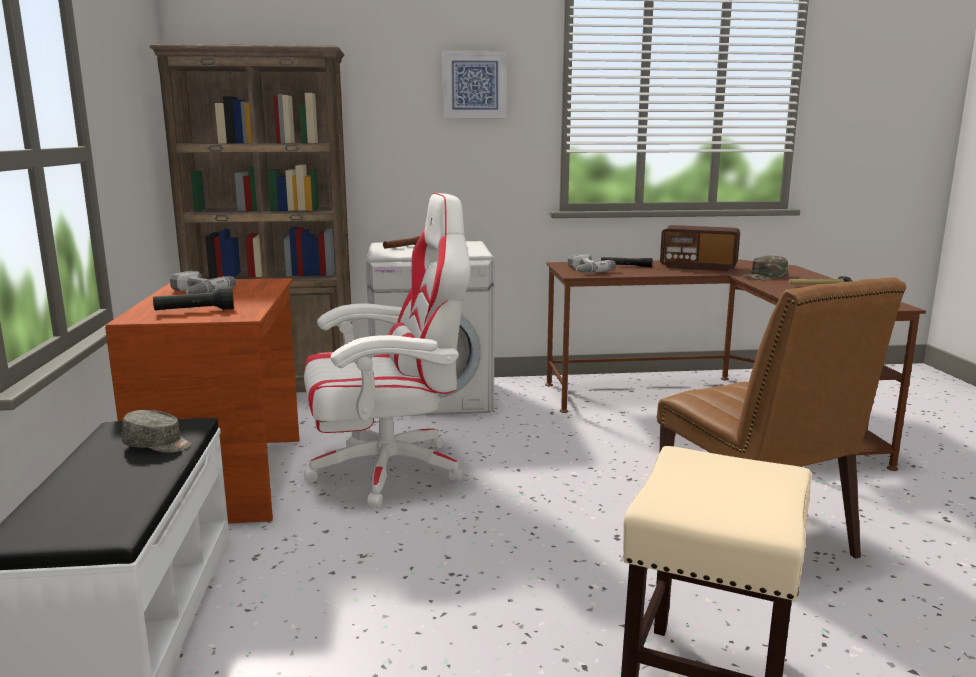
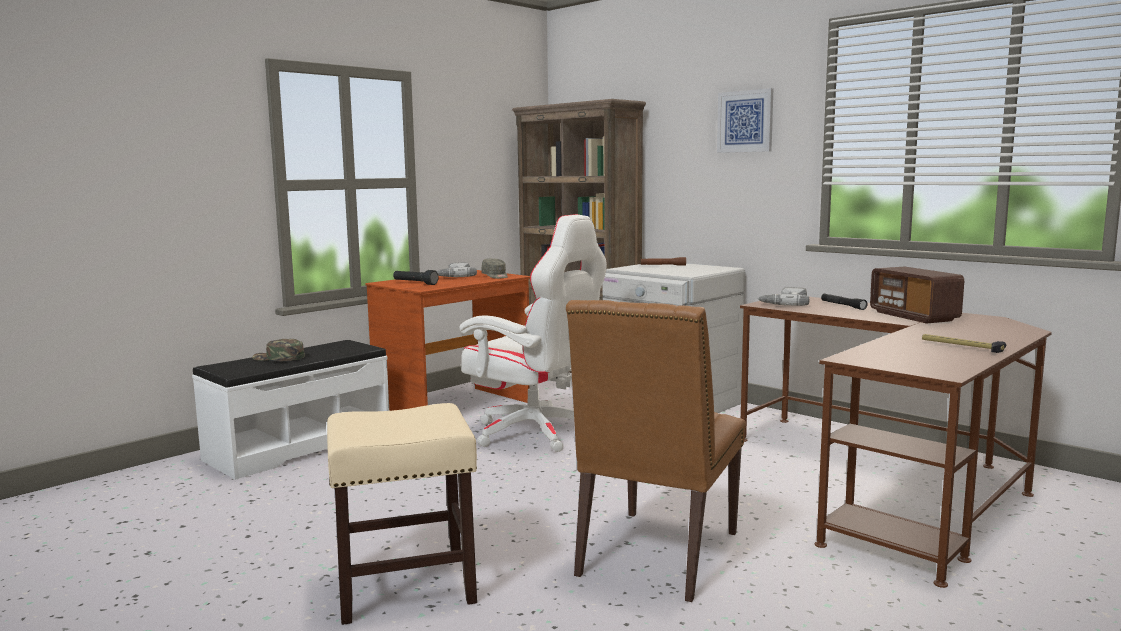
camera: 50 degrees right, 5 degrees down
(158, 445) = (332, 352): grey cap -> grey cap (495, 276)
(764, 276) = (943, 332): green cap -> green cap (278, 358)

